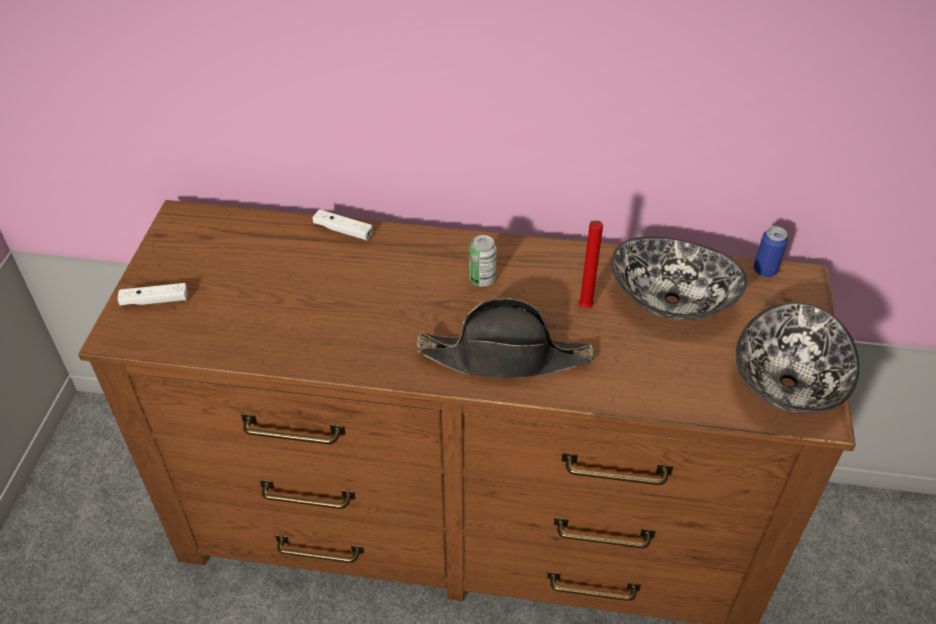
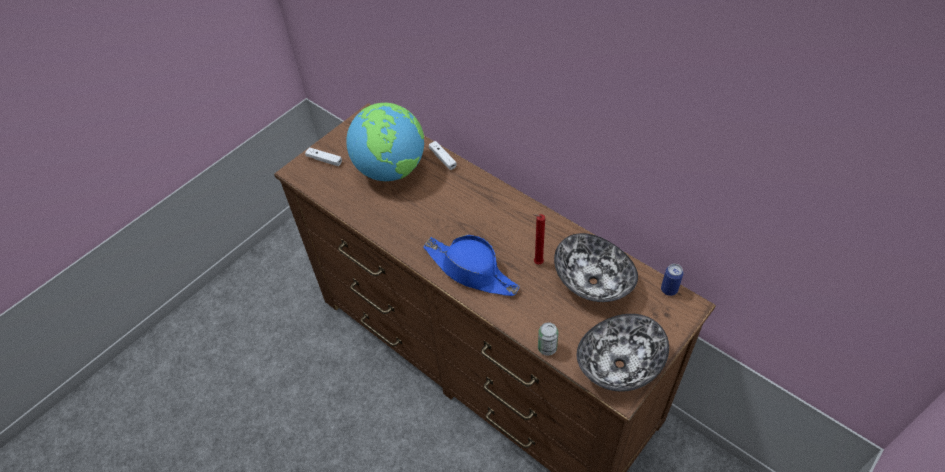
camera: 35 degrees right, 5 degrees up
(275, 273) = (391, 169): none -> globe
(482, 279) = (494, 220): can -> can (547, 348)
(505, 357) = (471, 271): black hat -> blue hat

